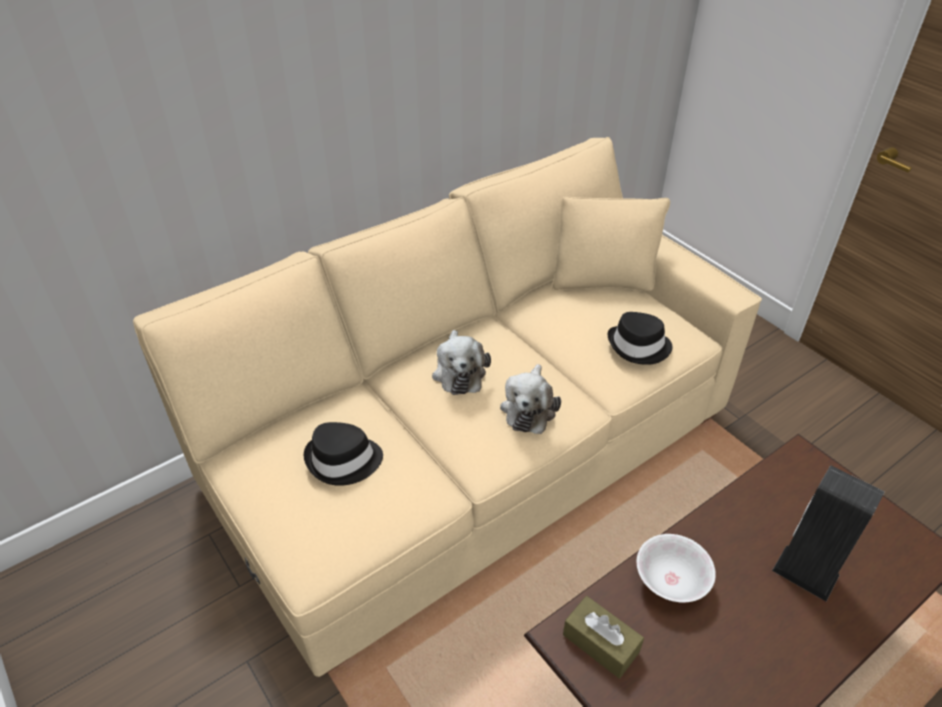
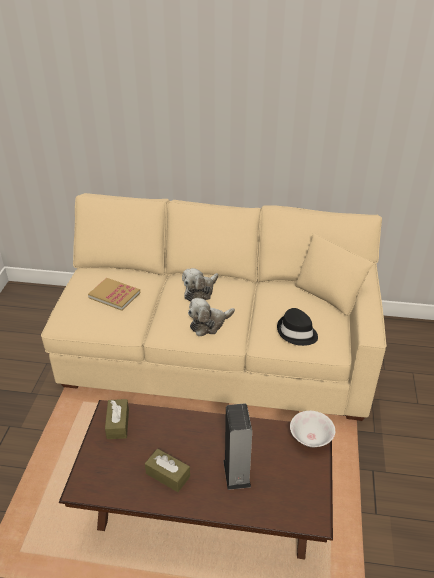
camera: 45 degrees right, 5 degrees down
(343, 461) = (114, 295): black hat -> book
(671, 582) = (175, 428): white bowl -> white bowl (311, 438)
(751, 650) = (168, 475): none -> brown tissue box

